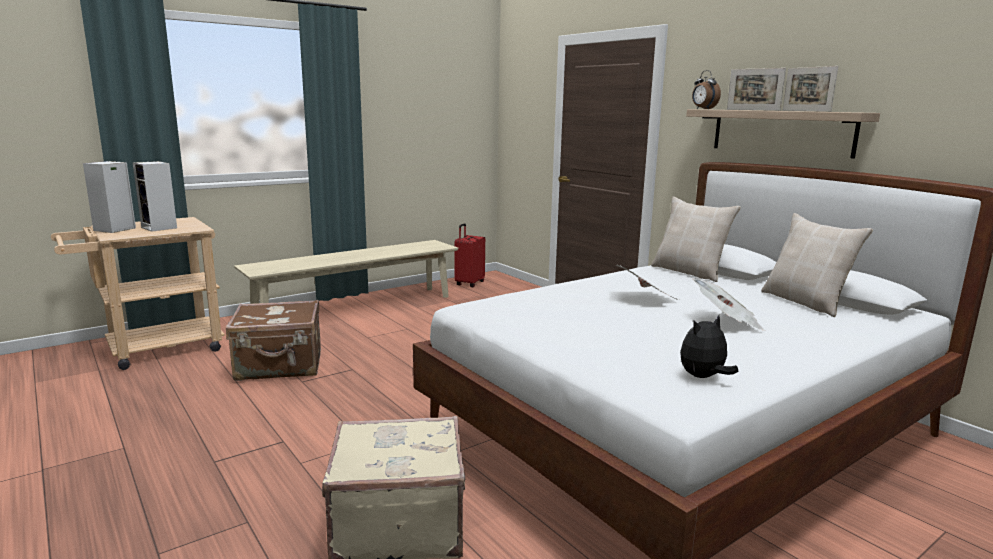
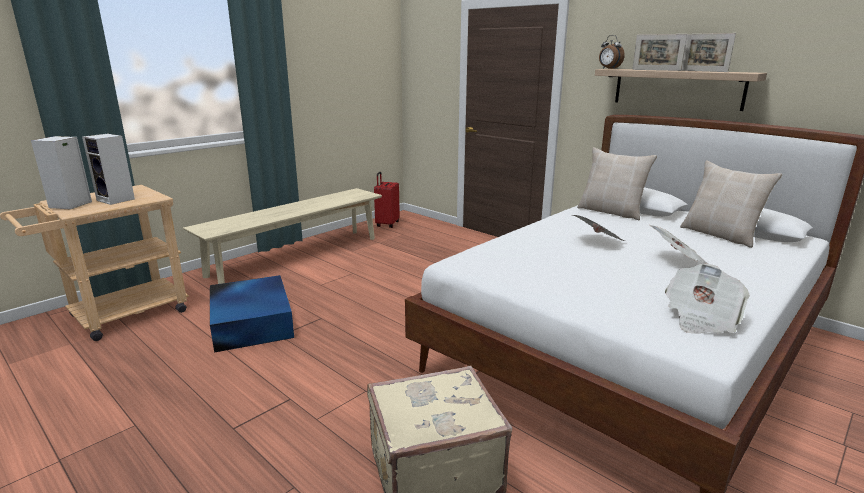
camera: 10 degrees left, 5 degrees up
(280, 366) = (252, 322): brown suitcase -> blue storage box
(703, 377) = (700, 318): plush toy -> newspaper

